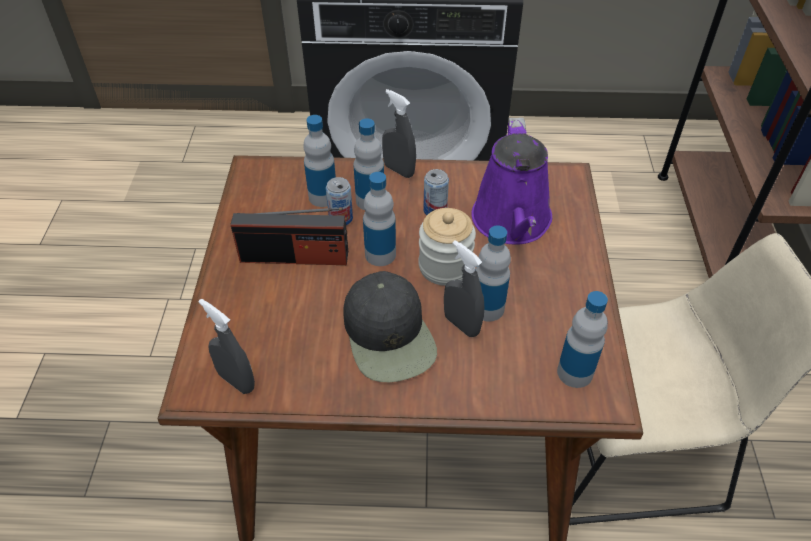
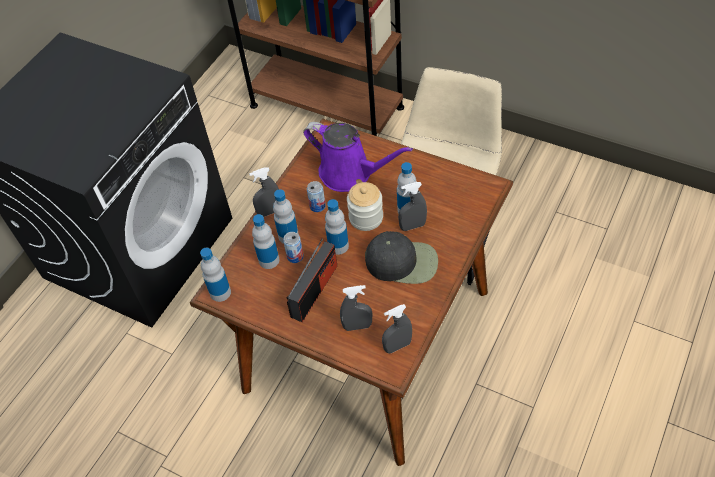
camera: 60 degrees left, 5 degrees up
(254, 322) = (357, 326): none -> grey spray bottle
(575, 372) = (467, 191): bottle -> bottle (220, 292)

